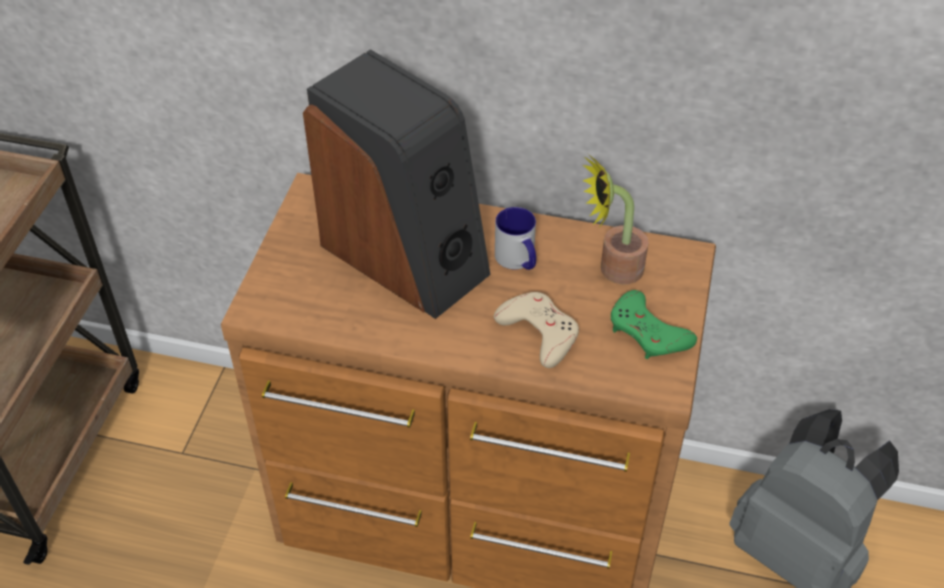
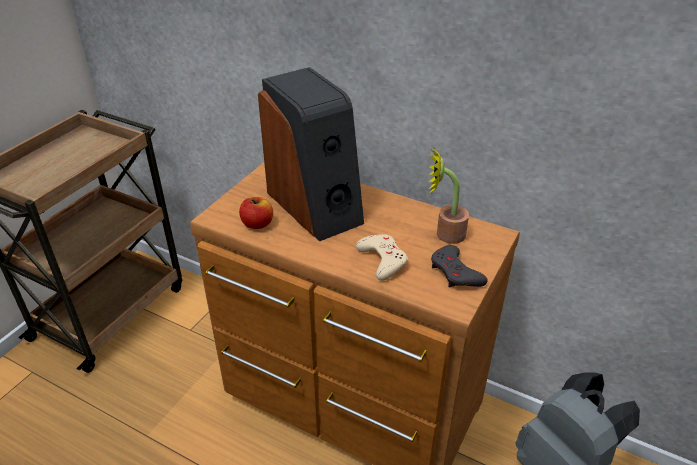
camera: 15 degrees right, 10 degrees down
(329, 306) = (257, 224): none -> apple
(518, 260) = (385, 219): mug -> none
(648, 332) = (455, 272): green game controller -> grey game controller

